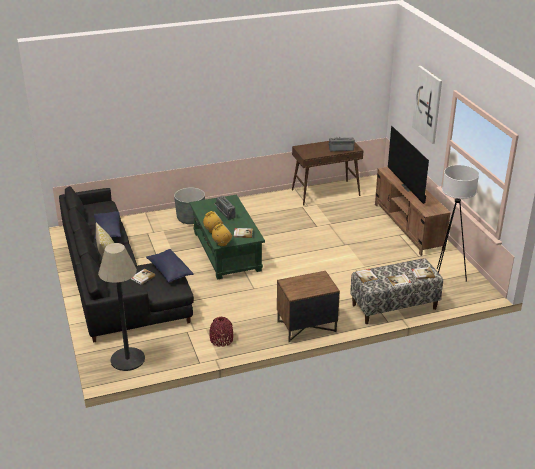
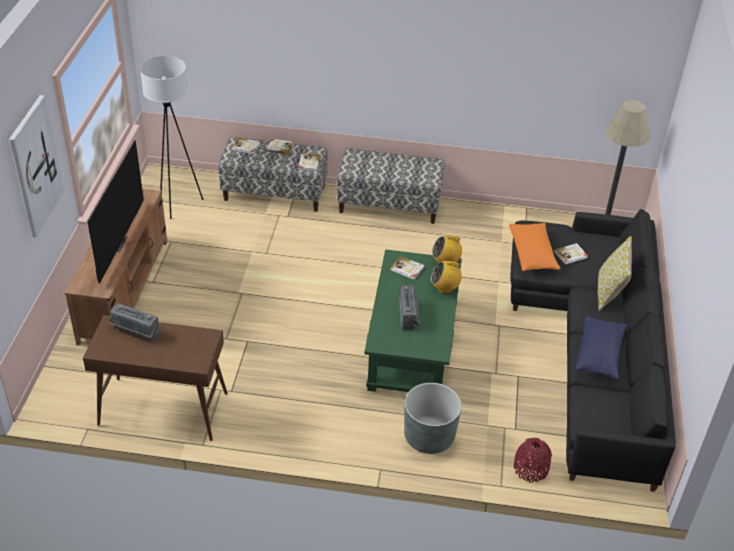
camera: 155 degrees left, 10 degrees up
(169, 271) = (532, 254): blue pillow -> orange pillow
(221, 339) = (490, 223): red vase -> red vase (530, 469)
(306, 327) = (389, 205): brown nightstand -> bench

